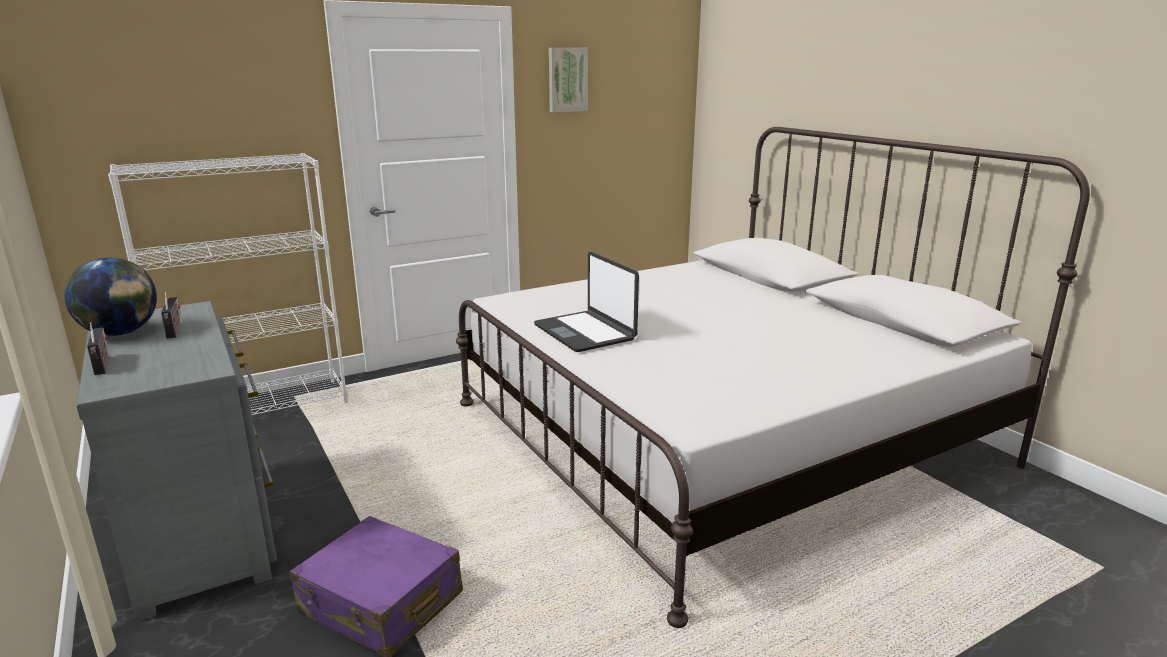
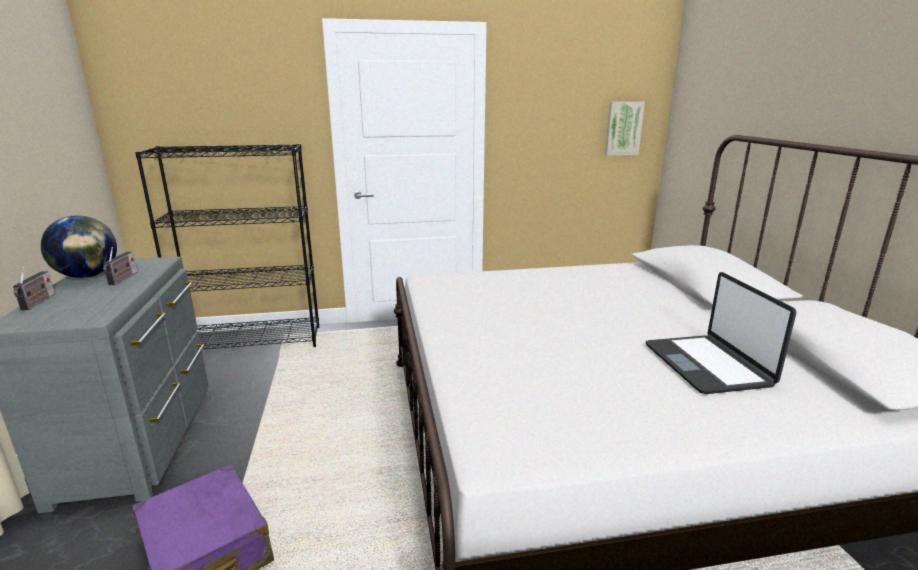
camera: 20 degrees right, 0 degrees up
(259, 408) = (254, 341): white bookcase -> black bookcase
(567, 79) = (537, 88): picture -> picture (623, 128)
(585, 332) = (471, 323): laptop -> laptop (707, 365)

